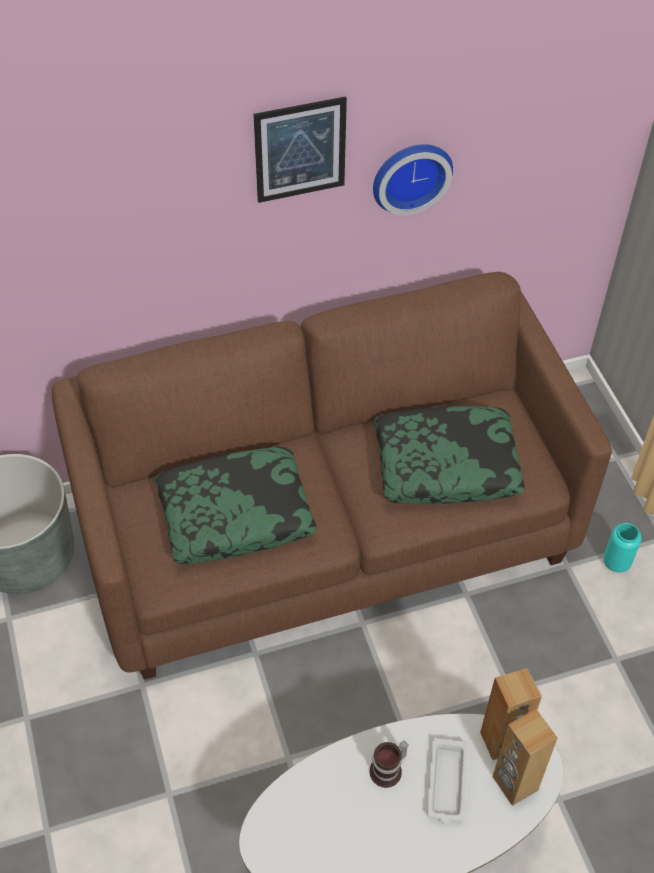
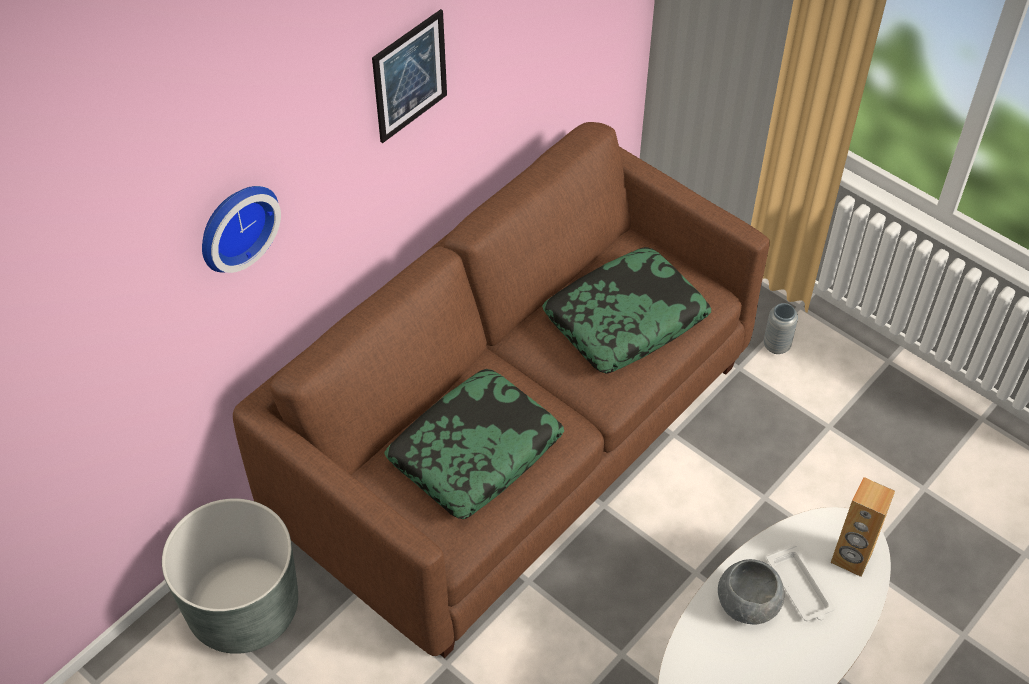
camera: 30 degrees left, 0 degrees up
(389, 771) = (748, 603): mug -> grey bowl
(410, 174) = (494, 62): wall clock -> wall clock (234, 225)
(502, 741) = (818, 531): brown speaker -> none
(616, 563) = (776, 346): turquoise vase -> grey vase

